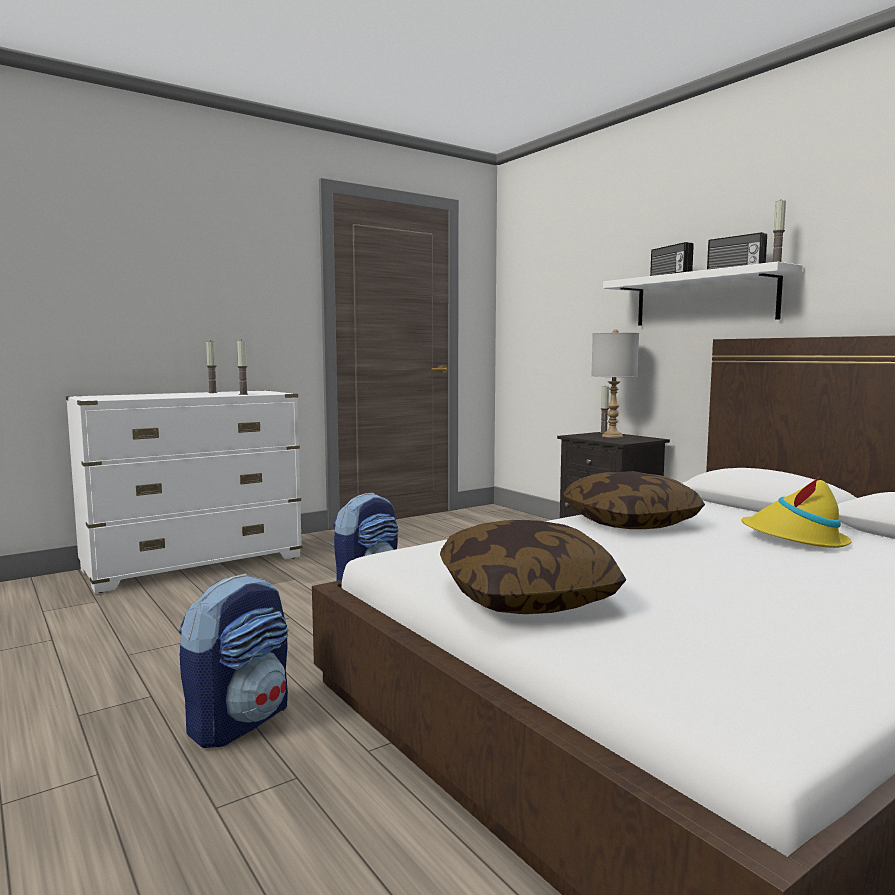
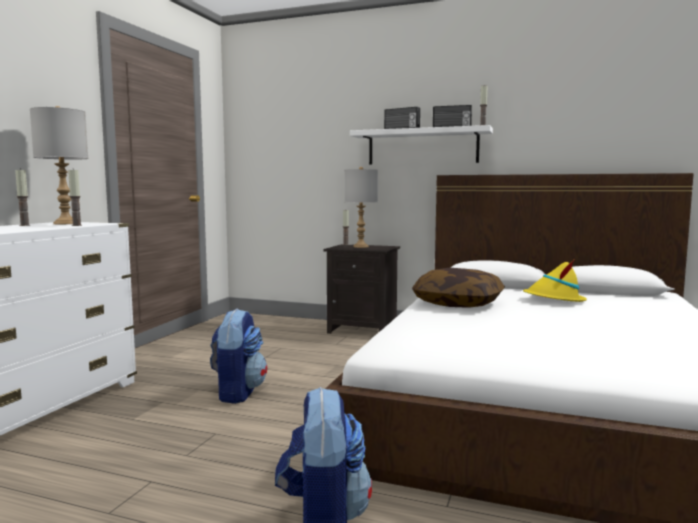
camera: 35 degrees left, 0 degrees up
(250, 392) = (65, 223): none -> grey table lamp
(526, 597) = (528, 357): pillow -> none

